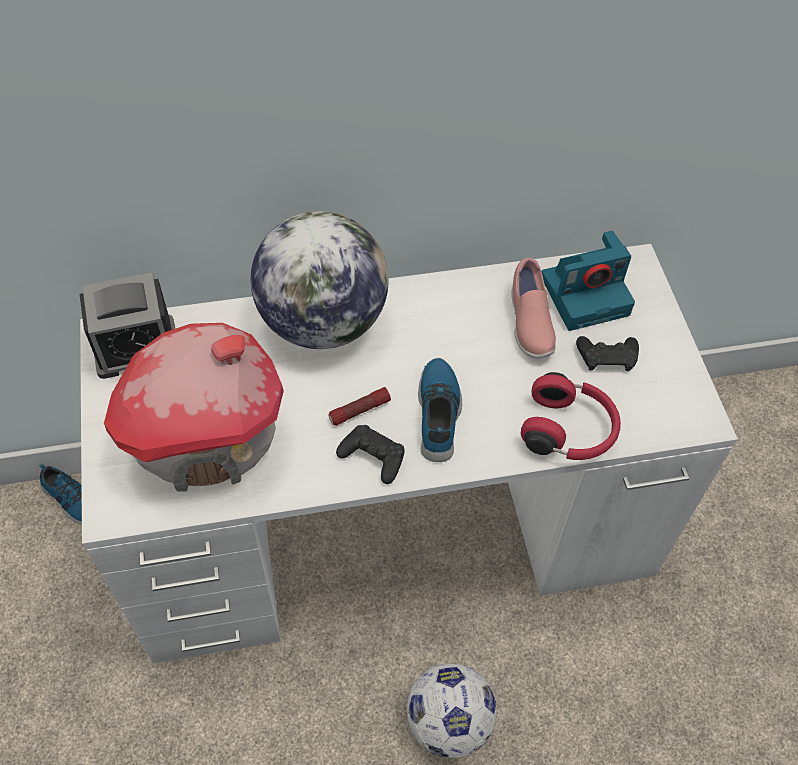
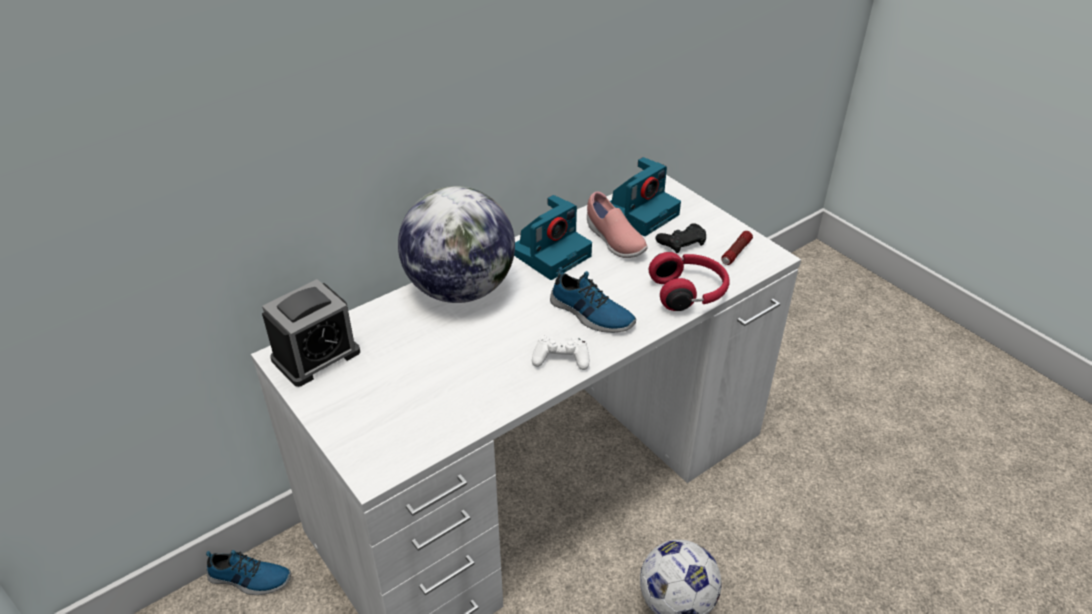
camera: 25 degrees left, 15 degrees down
(208, 438) = (421, 393): toy house -> none
(359, 411) = (529, 333): flashlight -> flashlight (736, 253)
(372, 457) = (561, 358): black game controller -> white game controller
(440, 413) = (590, 314): shoe -> shoe turned 150 degrees clockwise
(448, 312) = (551, 253): none -> camera

